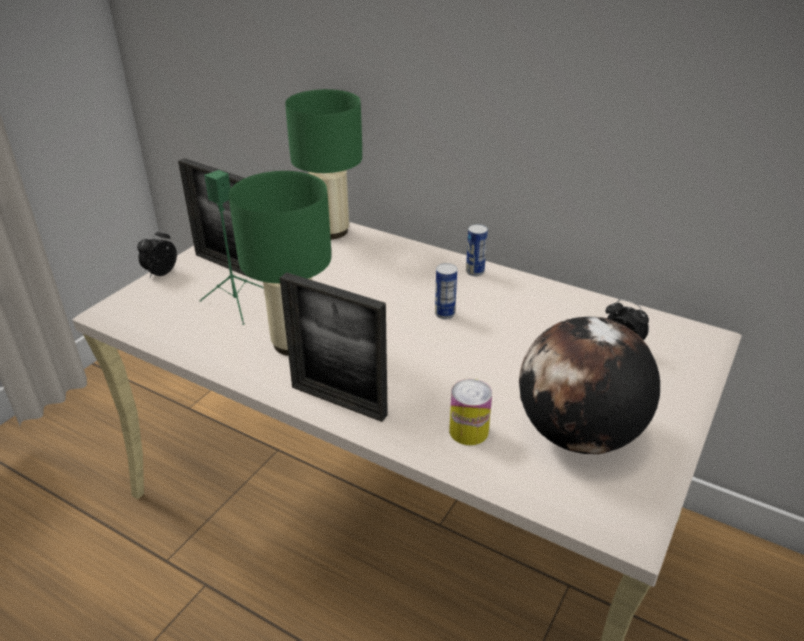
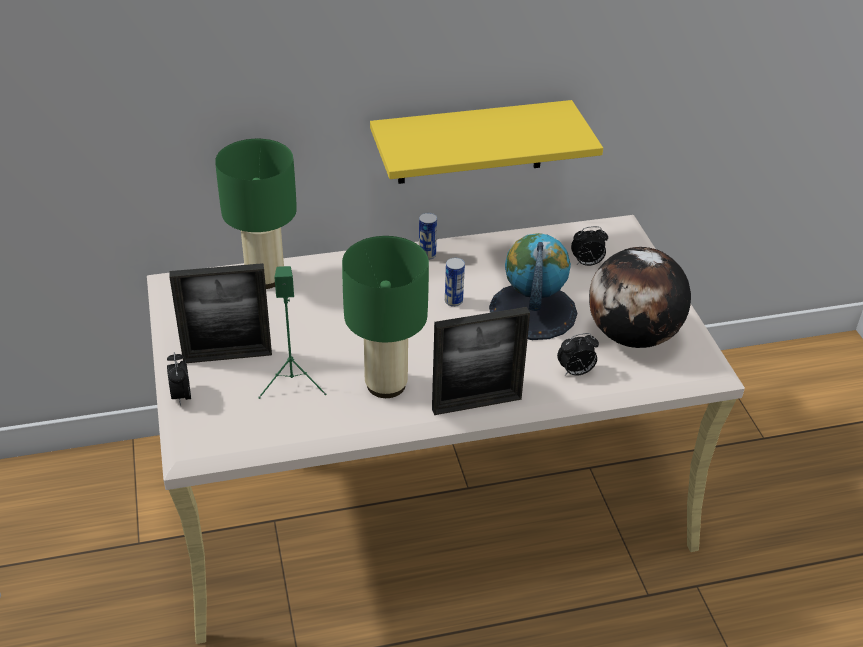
camera: 45 degrees left, 5 degrees up
(468, 431) = (575, 372): can -> alarm clock
(504, 357) = (532, 311): none -> globe
(558, 170) = (471, 142): none -> yellow shelf

